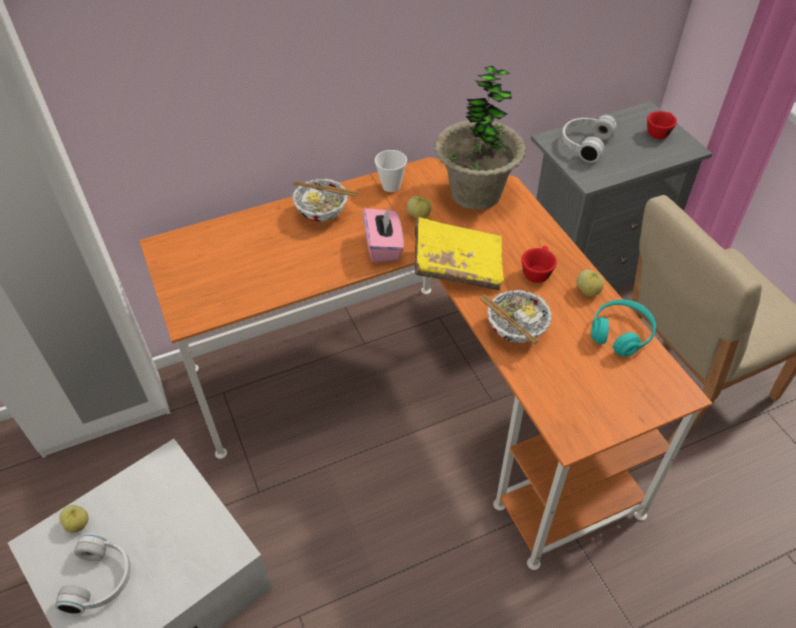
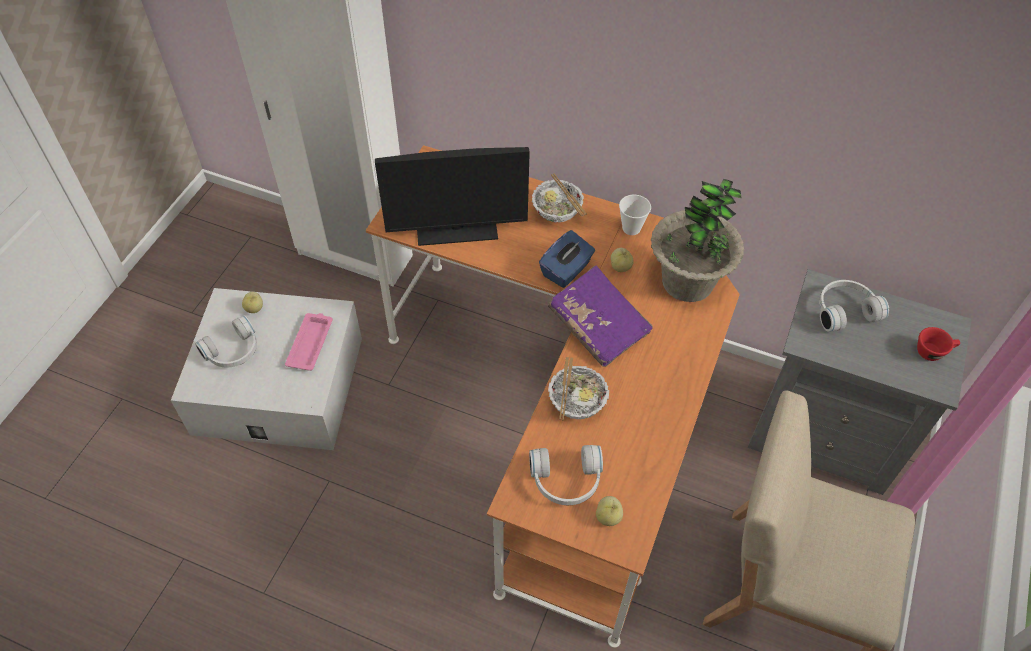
camera: 45 degrees right, 5 degrees up
(174, 505) = (310, 343): none -> pink tray
(255, 280) = (456, 229): none -> monitor
(384, 247) = (566, 270): pink tissue box -> blue tissue box
(457, 266) = (598, 325): yellow book -> purple book
(537, 271) = (649, 376): red cup -> none
(584, 389) = (566, 482): none -> white headphones
(588, 291) = (667, 422): apple -> apple (608, 517)
(620, 333) = (646, 471): turquoise headphones -> none

